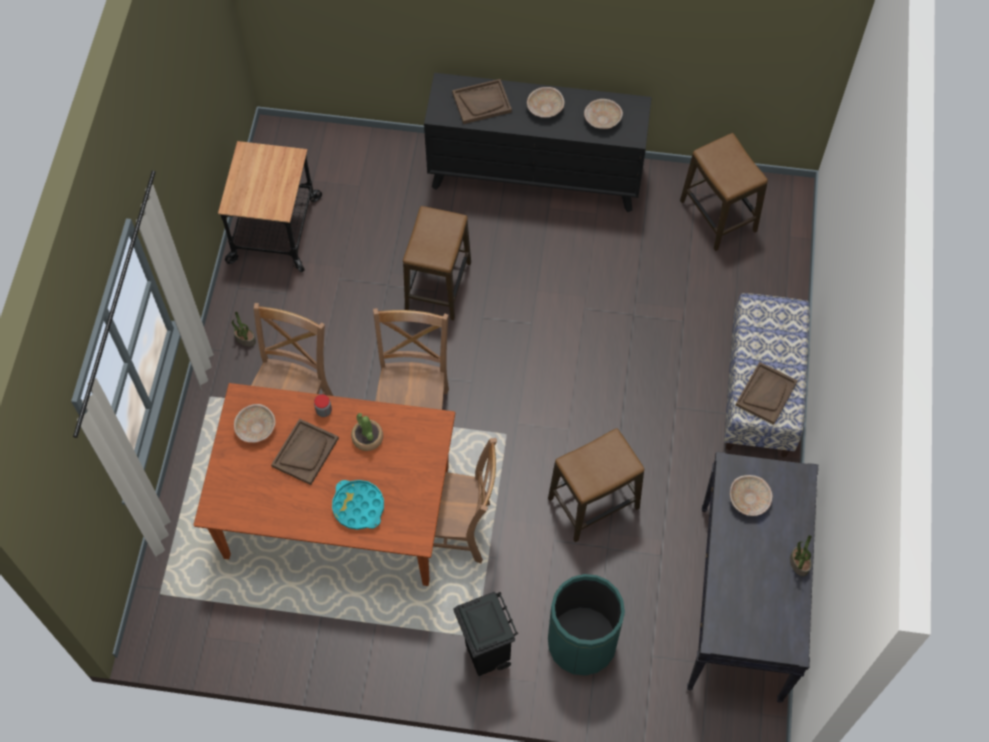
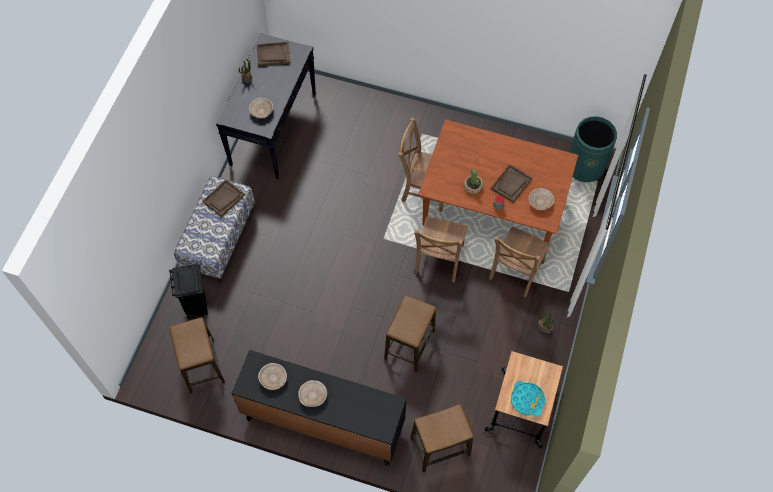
camera: 170 degrees left, 0 degrees up
(358, 507) = (482, 149): turquoise tray -> turquoise tray (527, 400)
(482, 102) = (359, 409): brown tray -> brown tray (273, 54)
(487, 655) = (417, 124): black trash can -> black trash can (197, 306)
(581, 643) = (365, 122): green trash can -> green trash can (585, 166)
(593, 504) = (340, 191): stool -> stool (440, 446)

